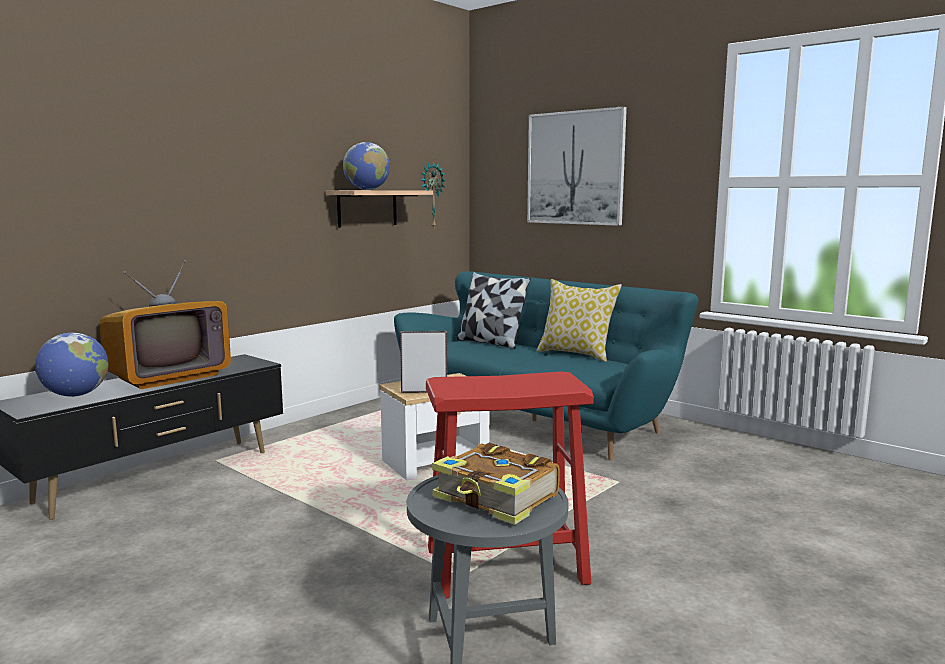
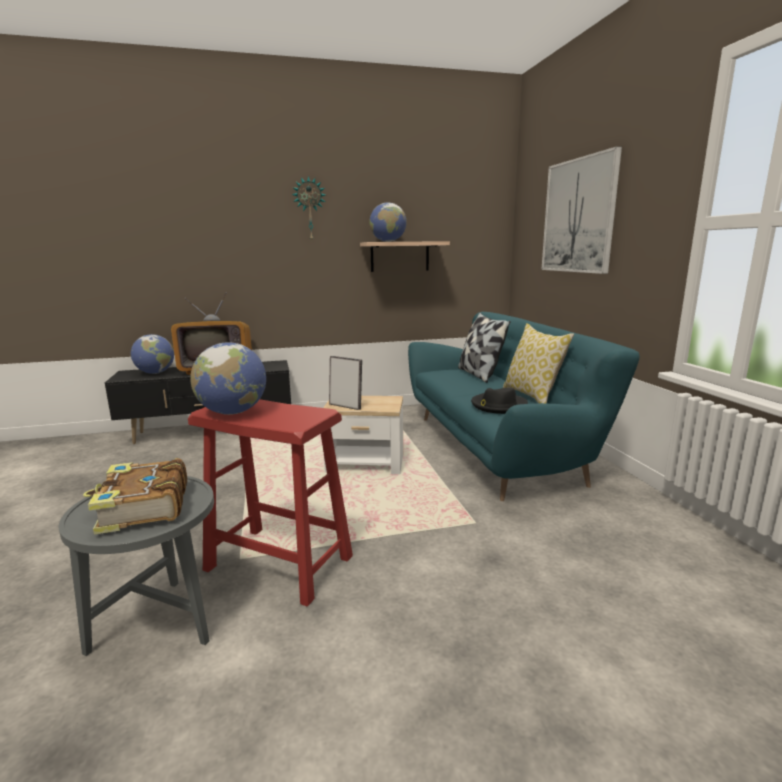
camera: 35 degrees right, 5 degrees up
(431, 195) = (467, 245): wall clock -> wall clock (309, 209)
(479, 389) = (233, 412): none -> globe
(569, 366) = (498, 405): none -> black hat

